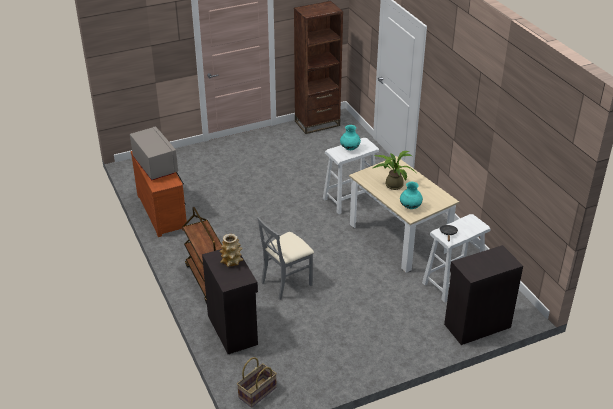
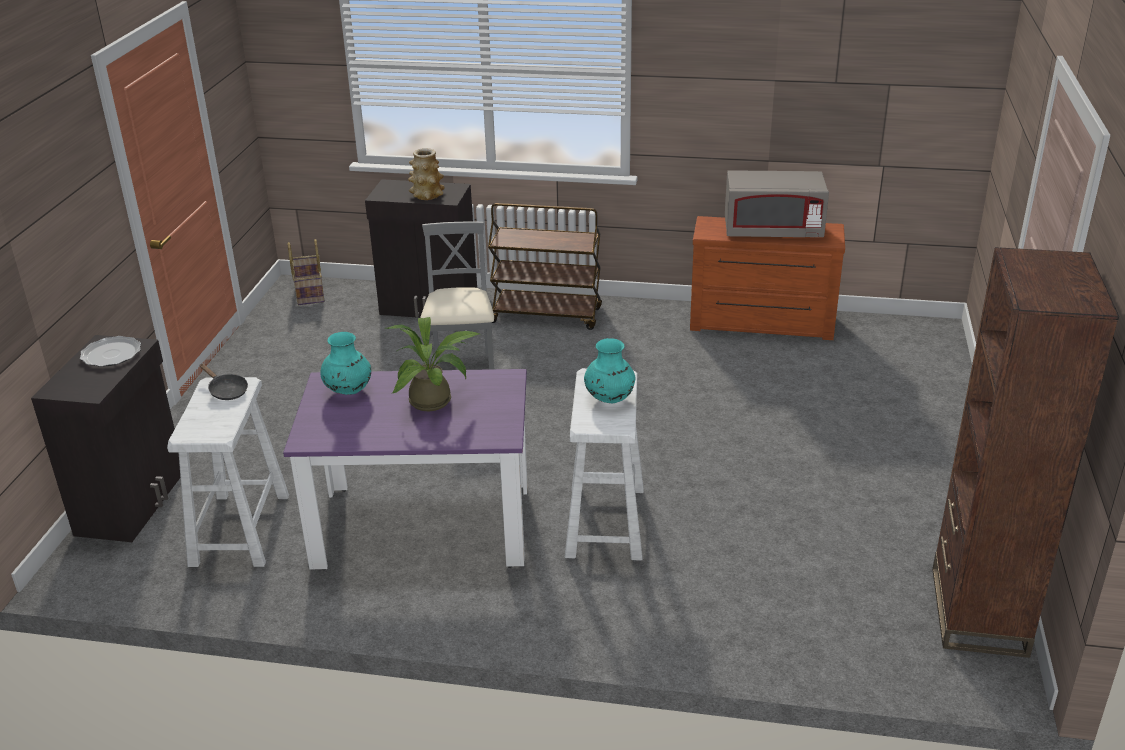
camera: 125 degrees right, 5 degrees down
(398, 238) = (423, 526): beige dining table -> purple dining table
(475, 266) = (111, 354): none -> plate

